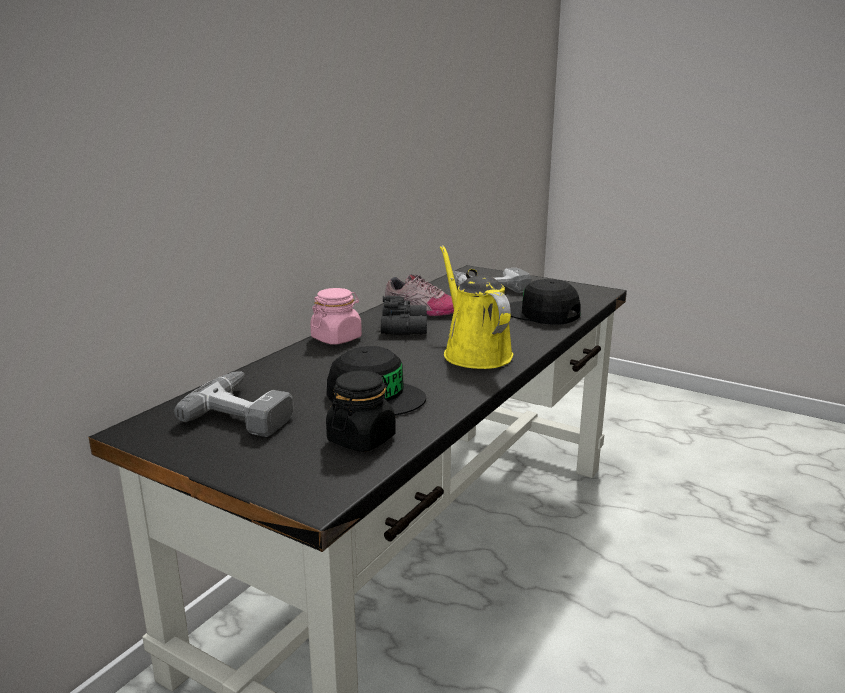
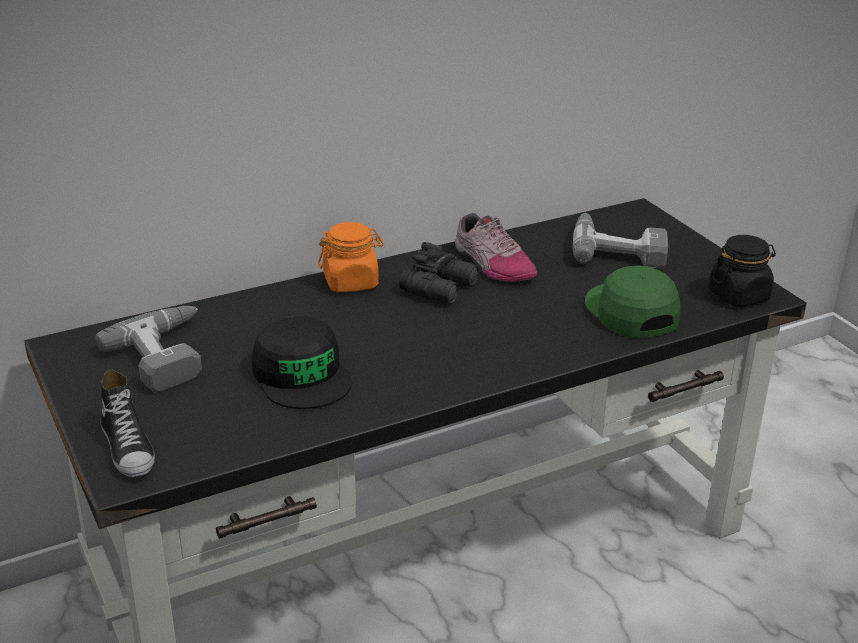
camera: 30 degrees right, 10 degrees up
(293, 478) = (129, 448): none -> shoe
(336, 338) = (351, 282): pink jar -> orange jar
(361, 439) = (230, 425): black jar -> black jar (739, 295)
(474, 353) = (471, 350): yellow watering can -> none
(542, 313) = (631, 312): black cap -> green cap

